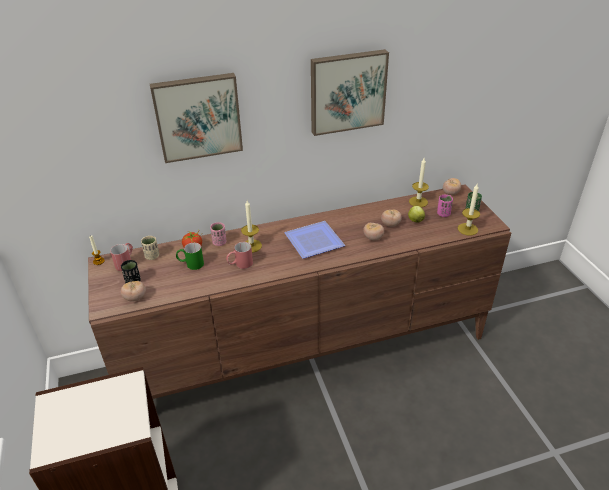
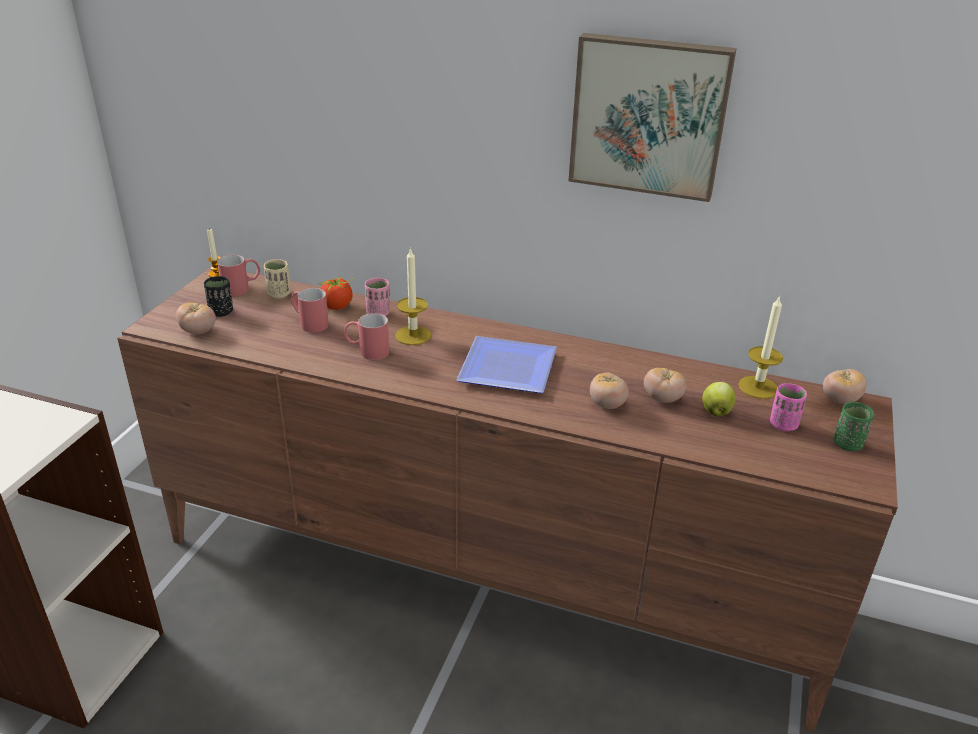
camera: 35 degrees right, 5 degrees down
(191, 264) = (309, 323): green mug -> red mug
(197, 116) = (385, 89): picture -> none
(467, 229) = (802, 468): candle -> none

